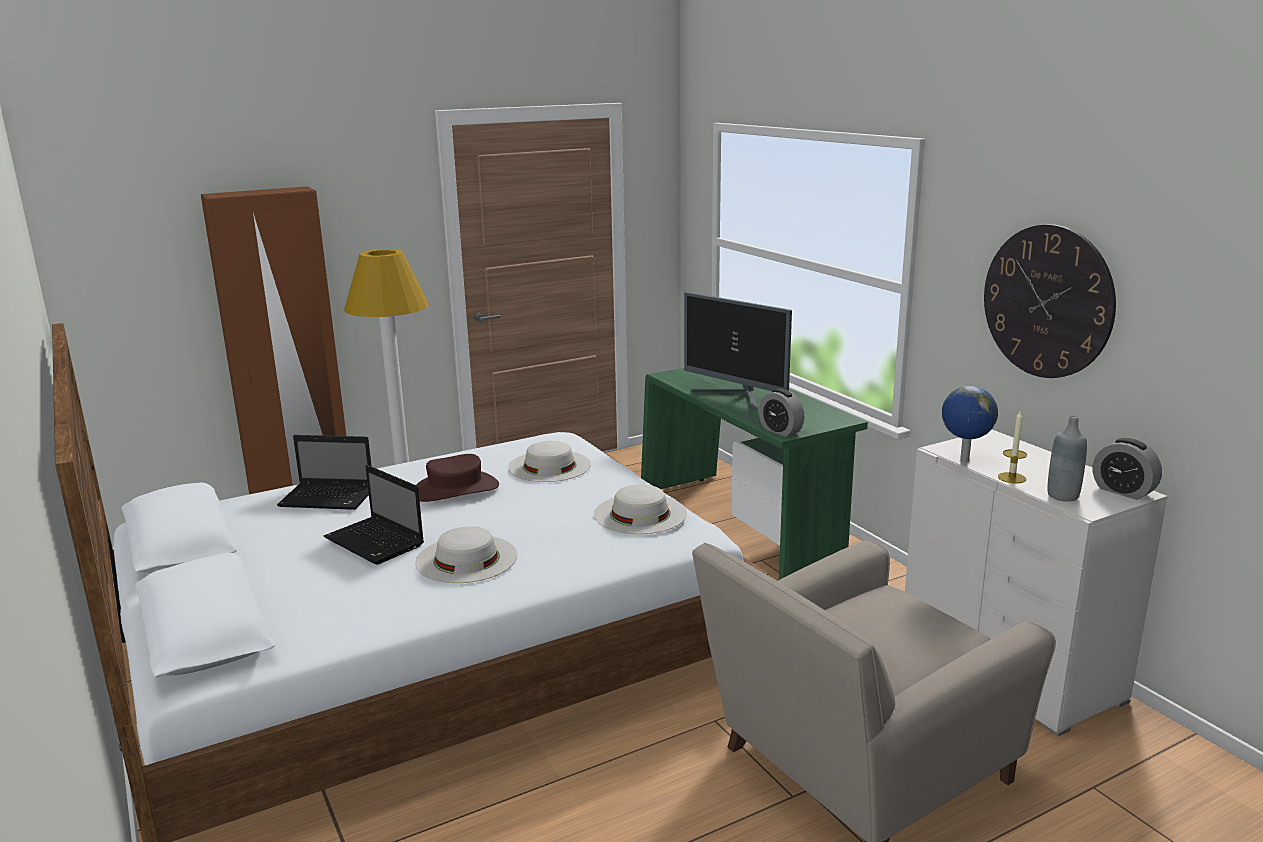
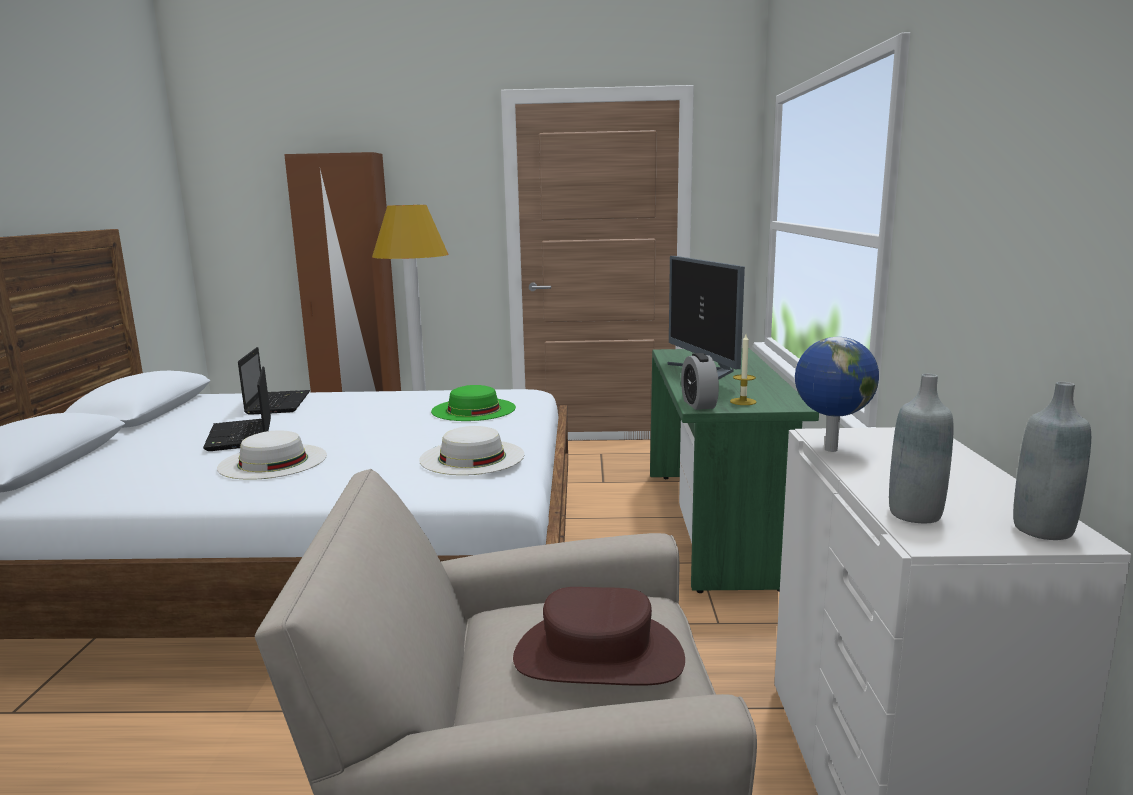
camera: 30 degrees right, 5 degrees down
(329, 498) = (278, 403): laptop -> laptop turned 135 degrees counterclockwise
(455, 489) = (370, 413): brown hat -> brown hat (598, 657)
(549, 466) = (473, 409): white hat -> green hat
(1011, 478) = (867, 479): candle -> candle (743, 401)
(1047, 301) = (1006, 223): wall clock -> none
(1123, 491) = (1042, 530): alarm clock -> grey bottle

